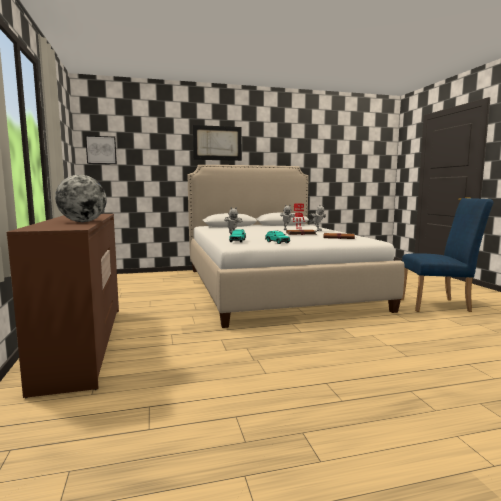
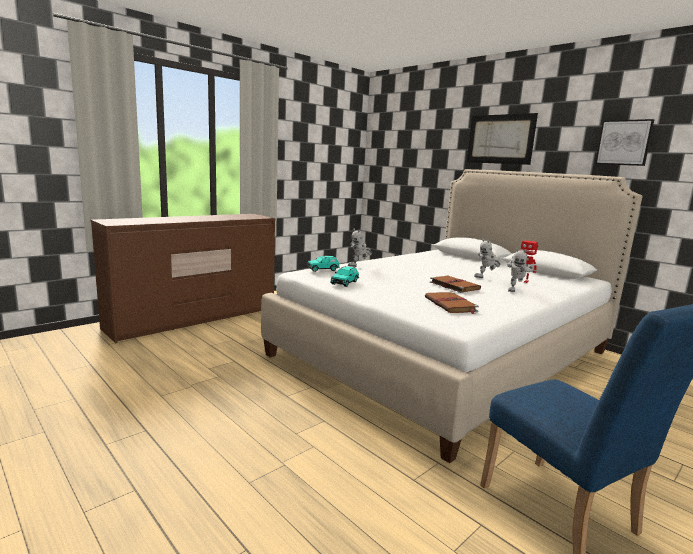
camera: 60 degrees right, 5 degrees up
(83, 222) = (170, 221): globe -> none
(101, 150) = (383, 150): picture -> picture (624, 142)

